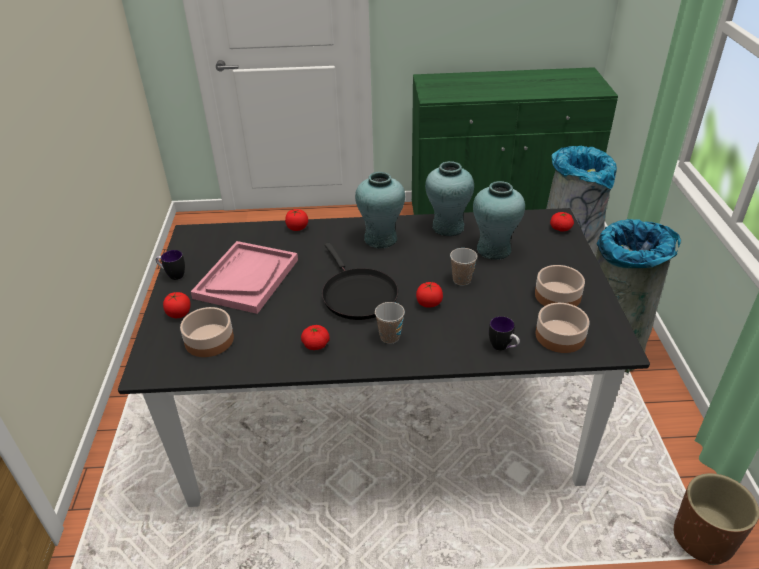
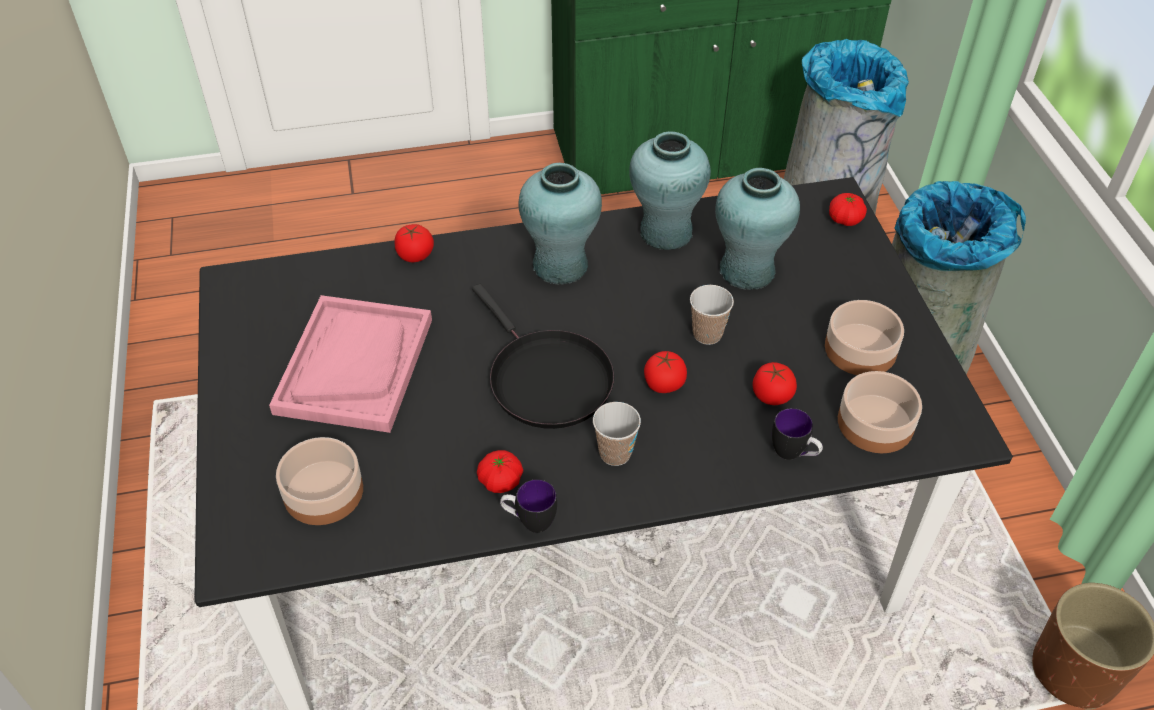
camera: 10 degrees left, 10 degrees up
(173, 275) = (225, 371): mug -> mug (529, 521)
(179, 313) = (258, 446): tomato -> tomato (772, 395)

